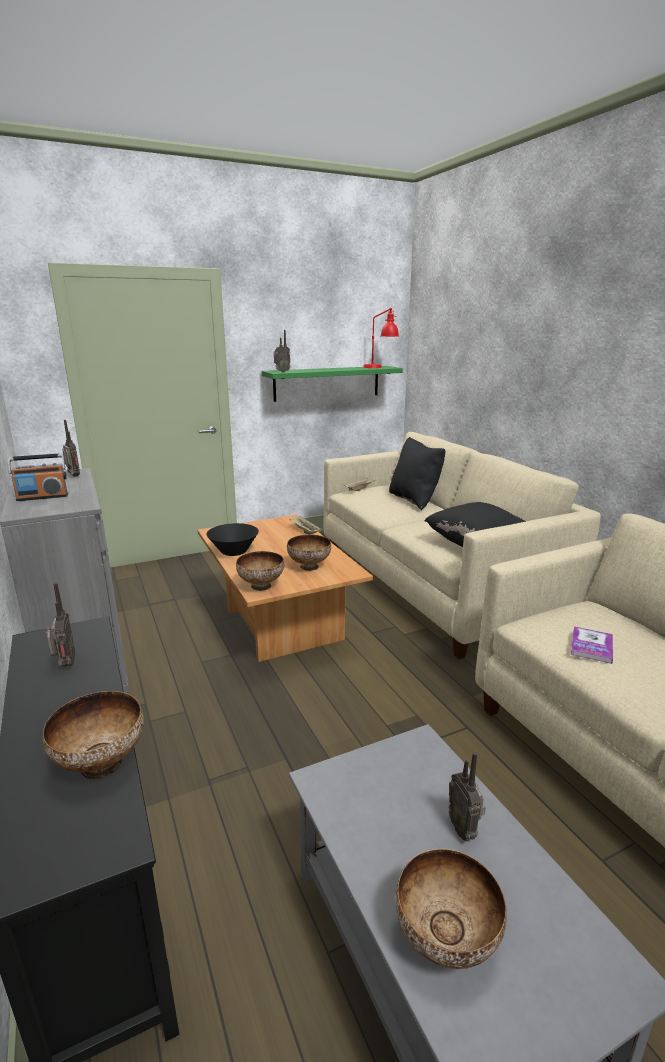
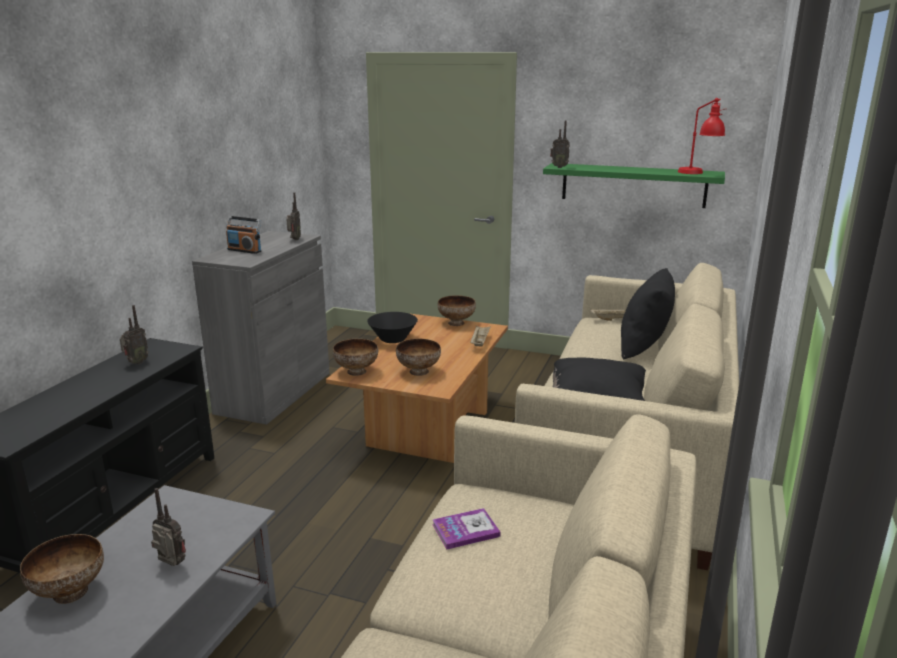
camera: 45 degrees right, 0 degrees up
(102, 763) = (62, 413): bowl -> bowl (457, 323)
(464, 829) = (171, 566): radio -> radio turned 90 degrees clockwise

